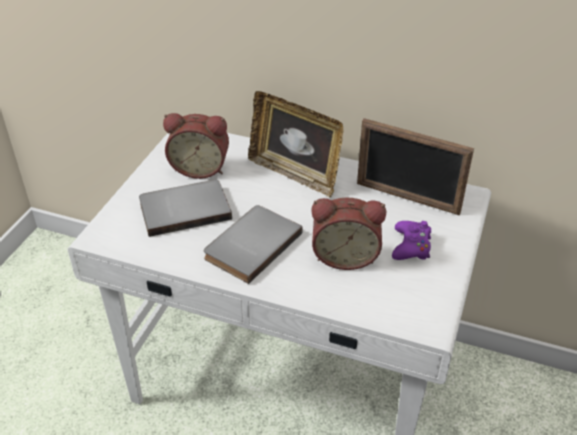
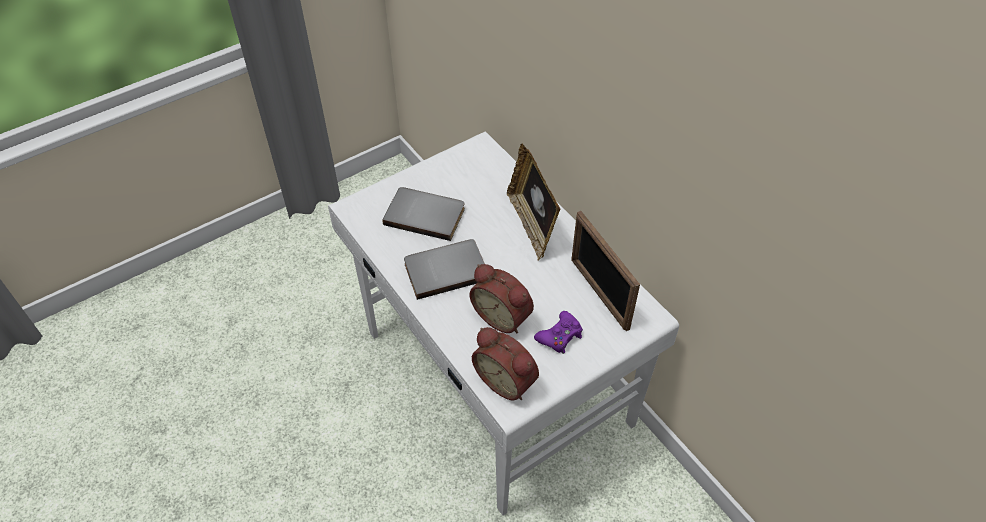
camera: 35 degrees right, 10 degrees up
(200, 168) = (466, 183): alarm clock -> alarm clock (507, 380)

